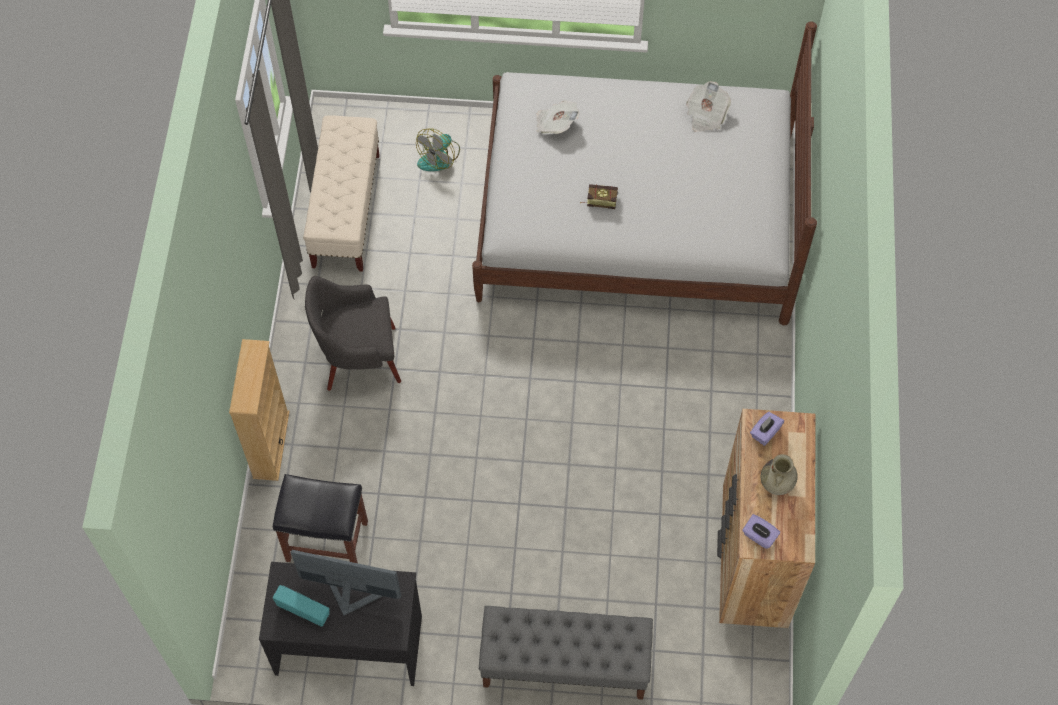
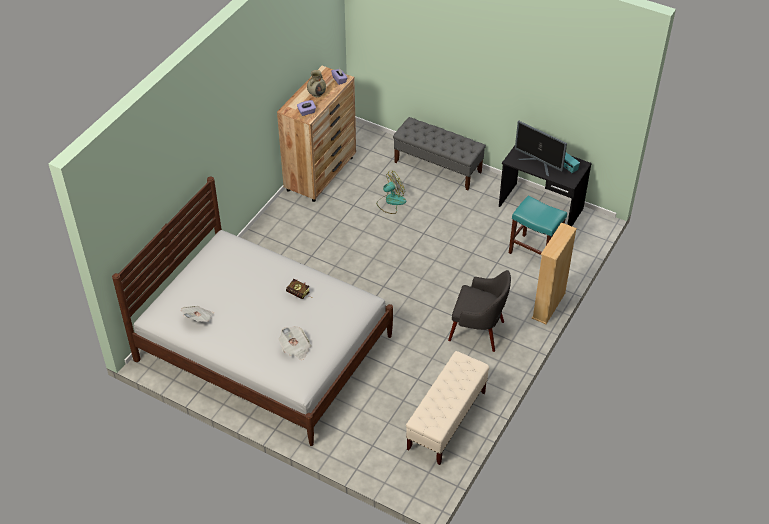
camera: 155 degrees left, 15 degrees down
(328, 540) = (533, 251): black stool -> turquoise stool
(439, 157) = (366, 433): fan -> fan (391, 202)

